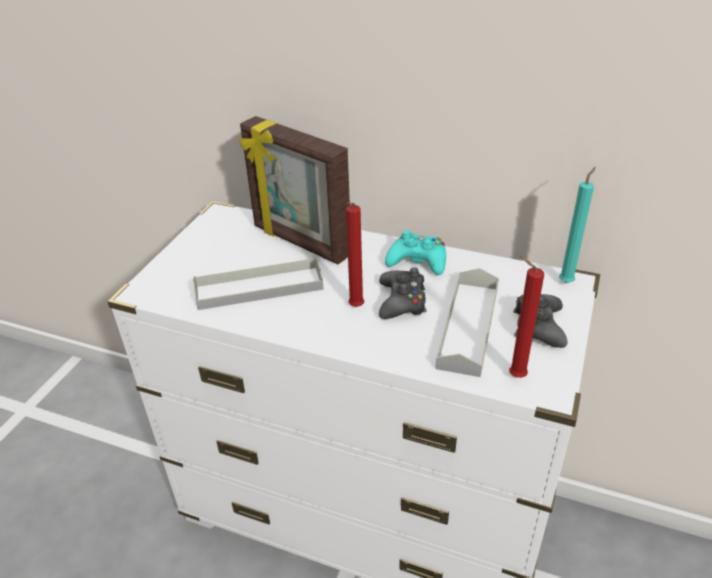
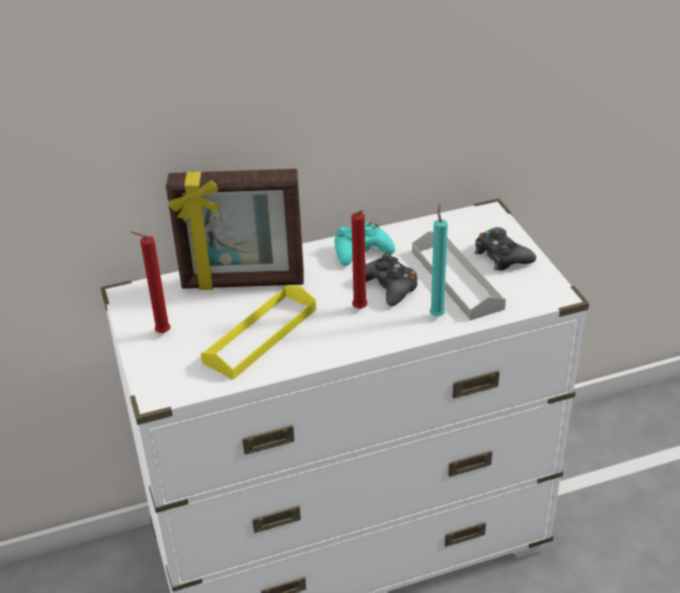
camera: 40 degrees left, 0 degrees up
(259, 287) = (260, 335): grey tray -> yellow tray
(514, 375) = (524, 296): red candle -> red candle (160, 333)
(567, 281) = (484, 214): turquoise candle -> turquoise candle (437, 314)

